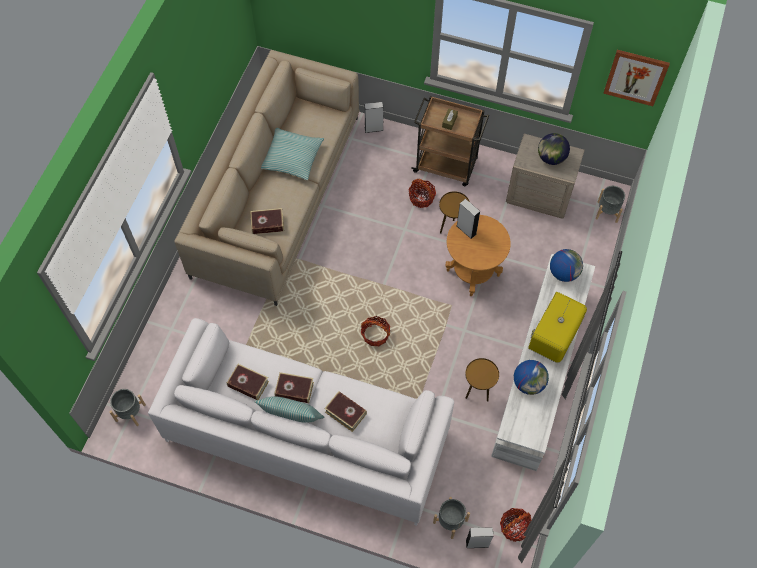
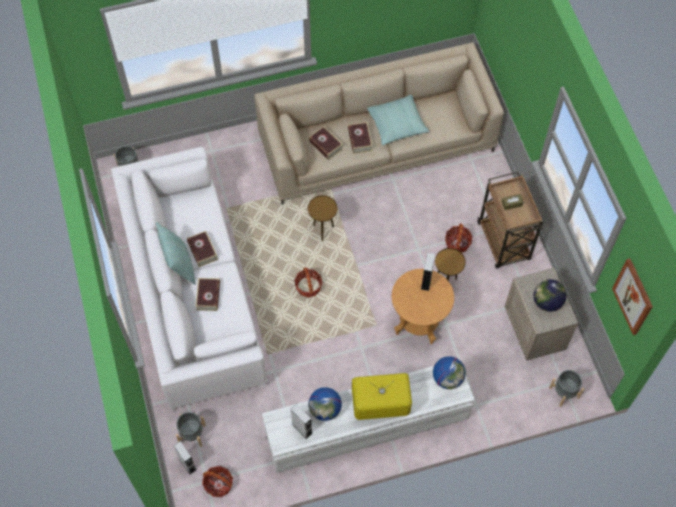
camera: 55 degrees right, 0 degrees up
(248, 384) = (185, 219): book -> book (359, 140)
(374, 128) = (494, 169): grey speaker -> grey speaker (302, 428)
(477, 393) = (313, 390): brown side table -> brown side table (323, 231)

